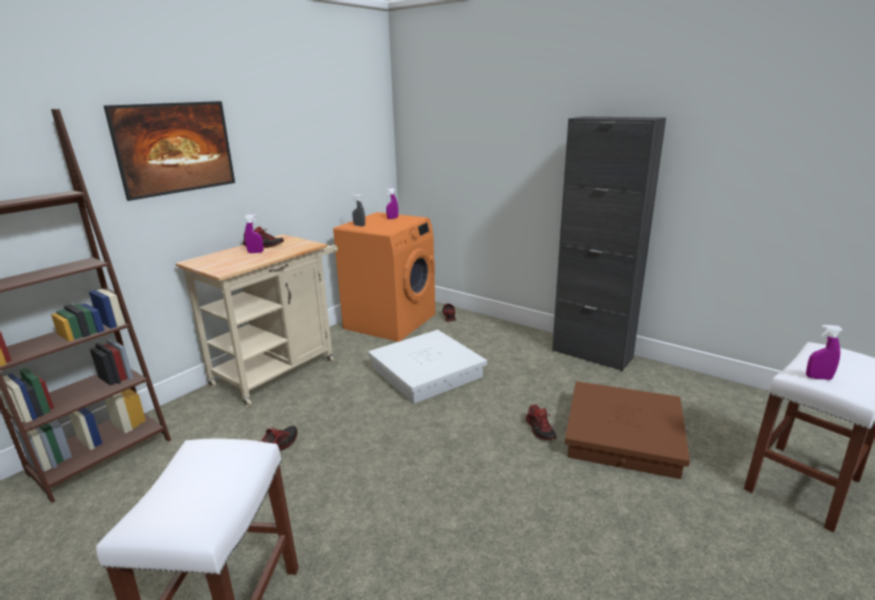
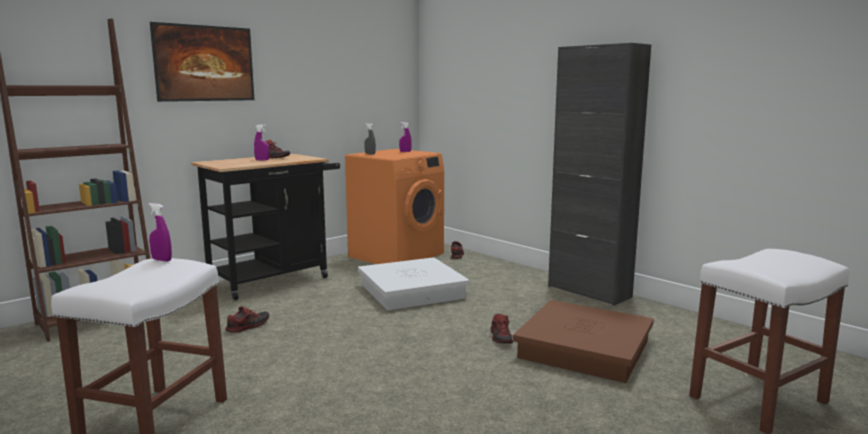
camera: 10 degrees right, 10 degrees down
(280, 370) = (275, 279): beige cart -> black cart
(818, 378) = (744, 263): purple spray bottle -> purple spray bottle (161, 260)

